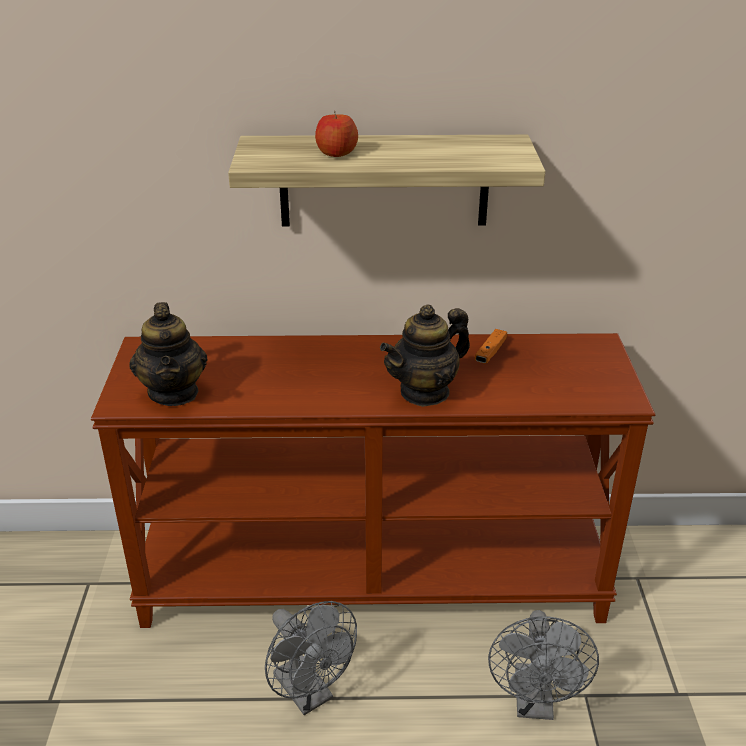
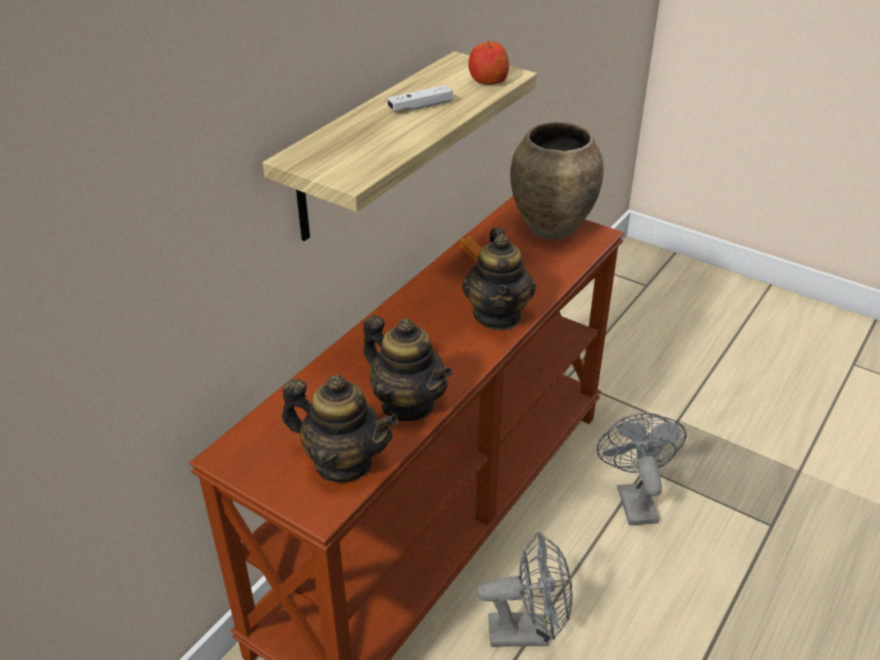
camera: 55 degrees left, 5 degrees up
(264, 393) = (407, 404): none -> teapot
(336, 153) = (384, 133): apple -> apple (487, 80)
(400, 151) = (420, 106): none -> white game controller
(535, 703) = (633, 498): grey fan -> grey fan turned 135 degrees counterclockwise
(593, 371) = (550, 229): none -> brown vase

